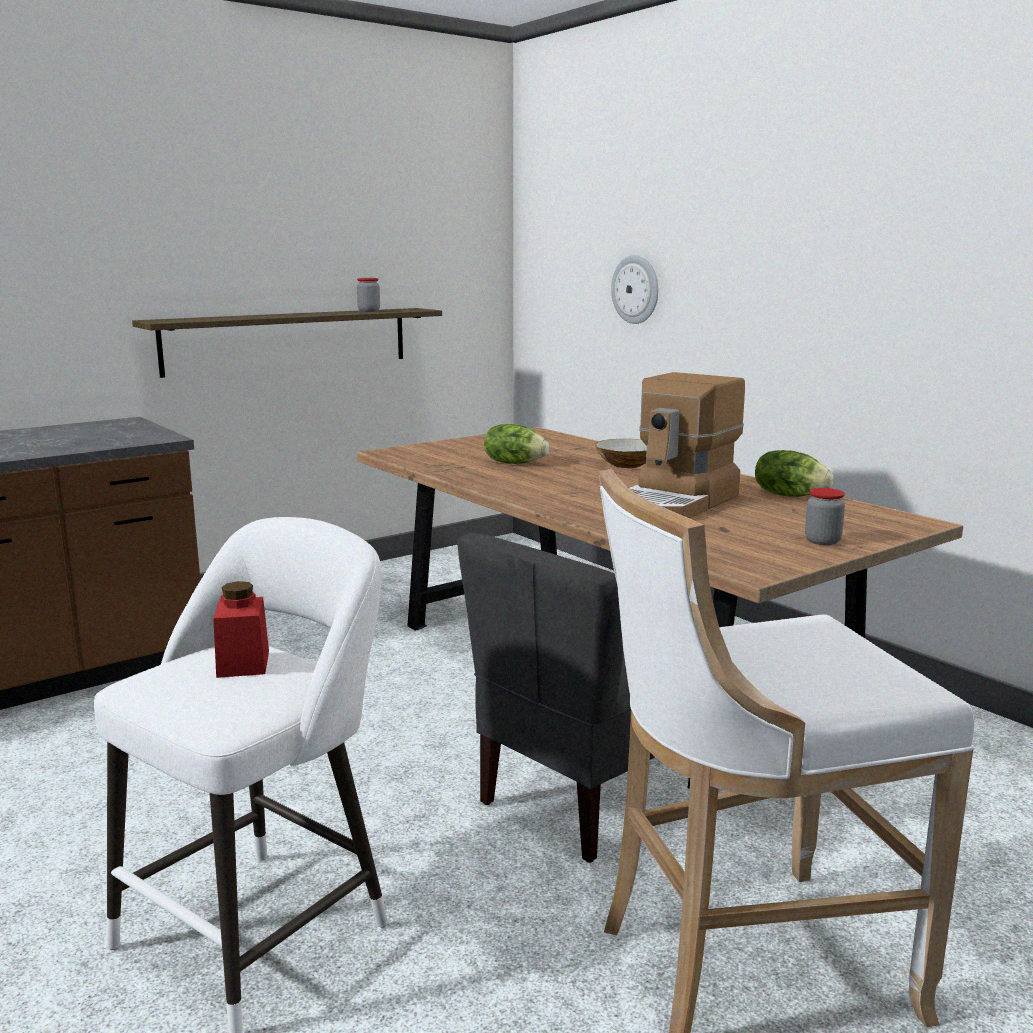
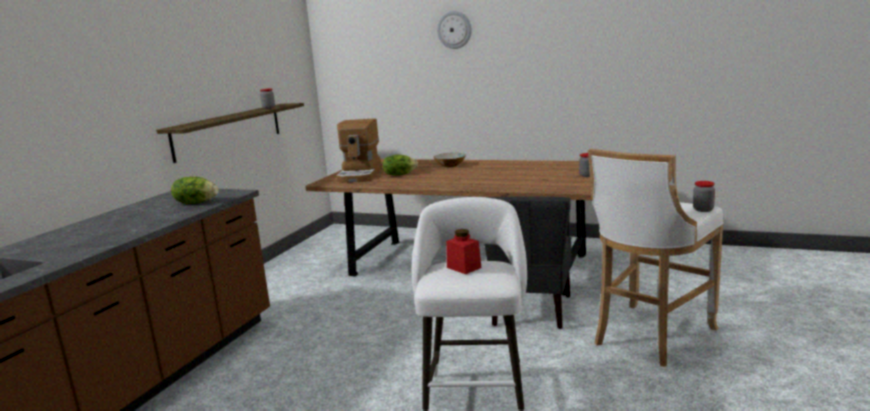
camera: 30 degrees left, 0 degrees up
(636, 289) = (407, 80): wall clock -> wall clock (454, 30)
(676, 503) = (506, 175): coffee machine -> coffee machine (360, 175)
(789, 495) = (540, 163): lettuce -> lettuce (196, 202)
(903, 696) = (703, 210): none -> jar

